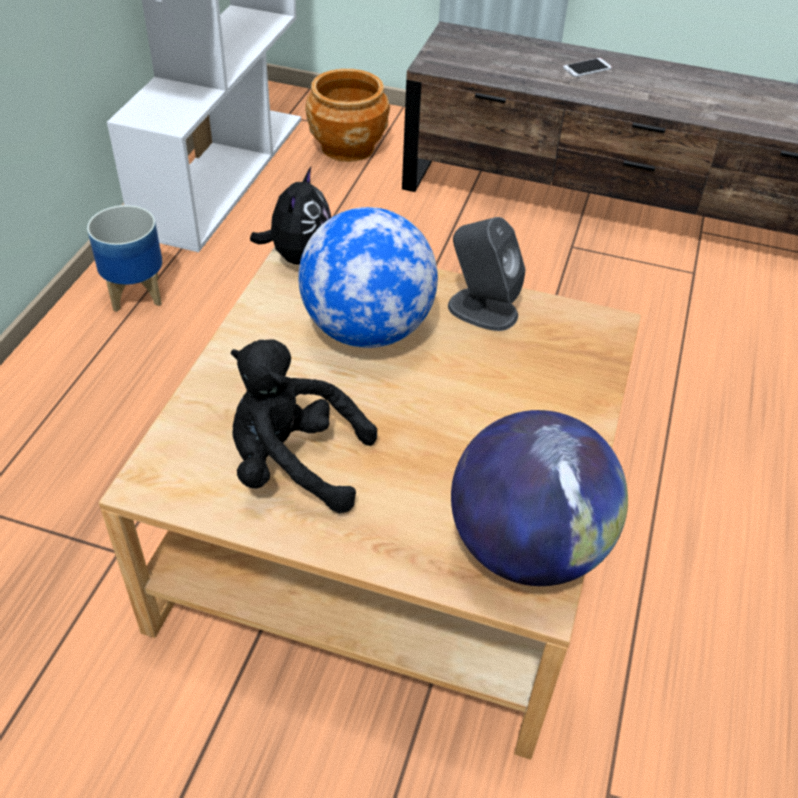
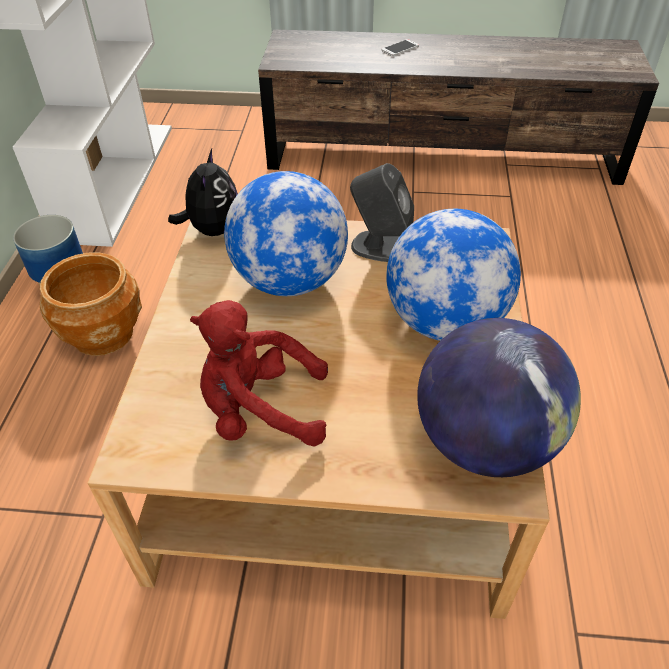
camera: 10 degrees left, 0 degrees up
(294, 465) = (260, 410): black plush toy -> red plush toy
(348, 147) = (215, 143): brown planter -> brown planter (103, 333)
(527, 409) = (445, 322): none -> globe

